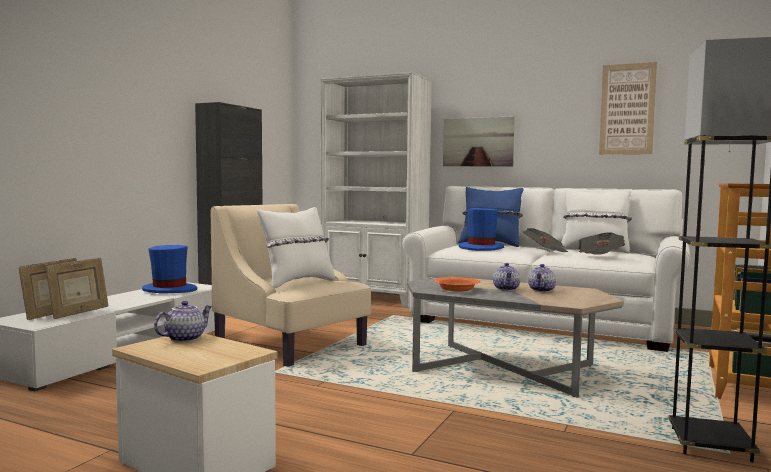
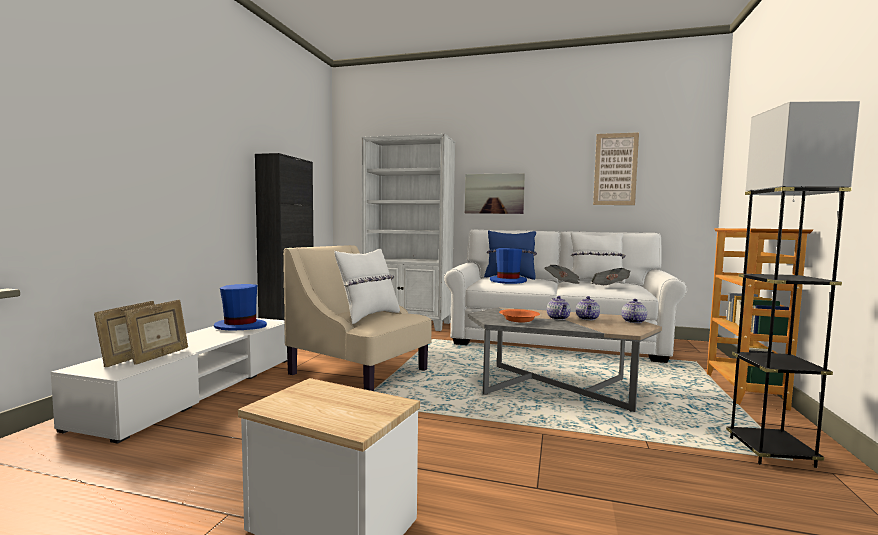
camera: 10 degrees left, 0 degrees up
(184, 338) = (310, 390): teapot -> teapot (633, 321)

